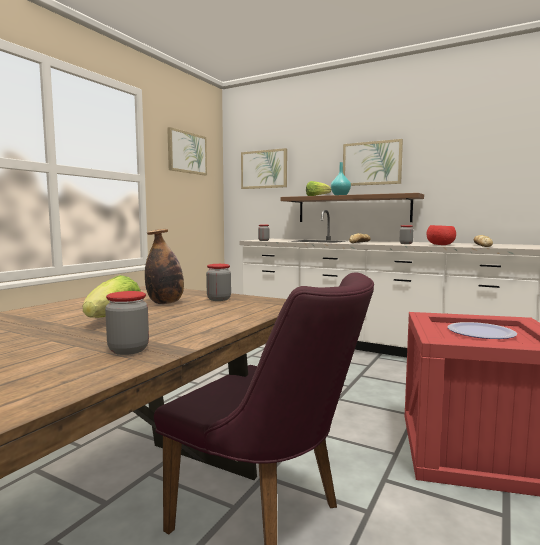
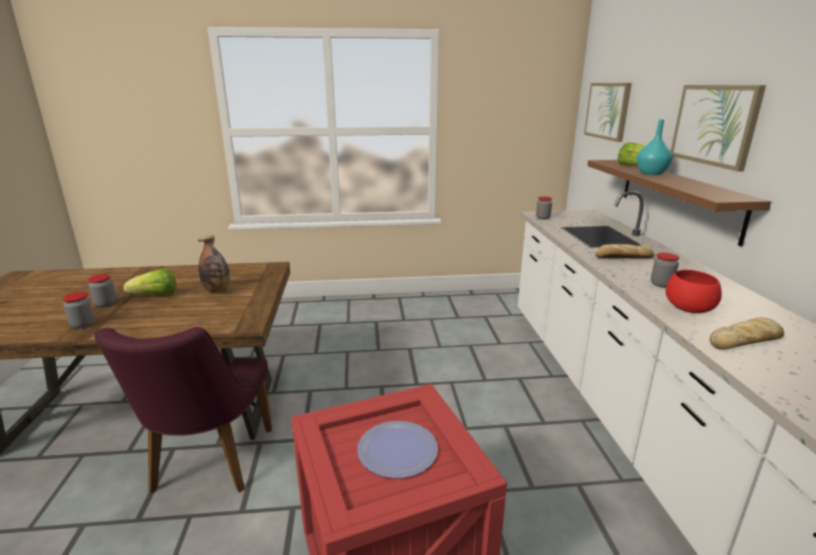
camera: 55 degrees right, 15 degrees up
(187, 152) = (507, 91): picture -> none
(219, 299) = (244, 299): jar -> jar (105, 304)

